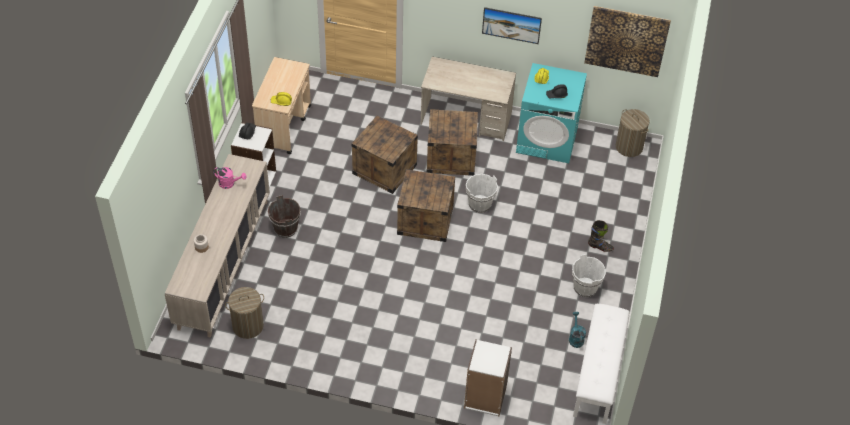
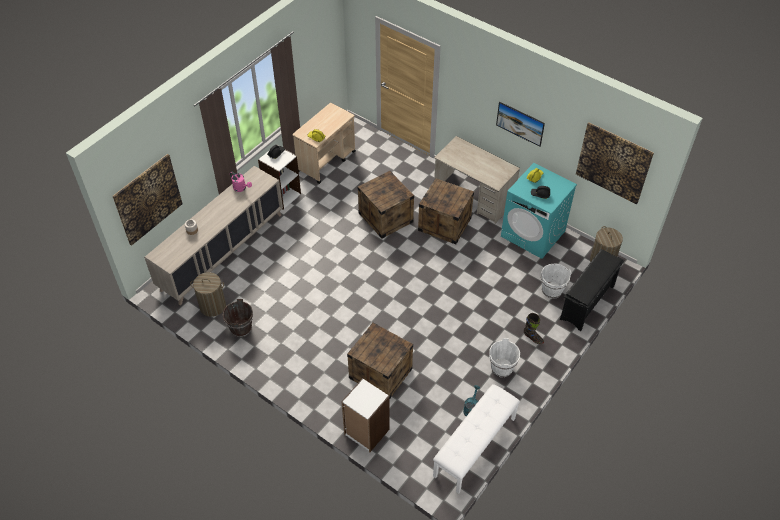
camera: 25 degrees right, 0 degrees up
(155, 225) = (148, 199): none -> picture
(285, 228) = (283, 240): brown bucket -> brown bucket (241, 328)
(425, 220) = (396, 268): crate -> crate (380, 373)
(480, 204) = (448, 269): white bucket -> white bucket (552, 290)
(635, 195) = (587, 303): none -> black shoe rack

